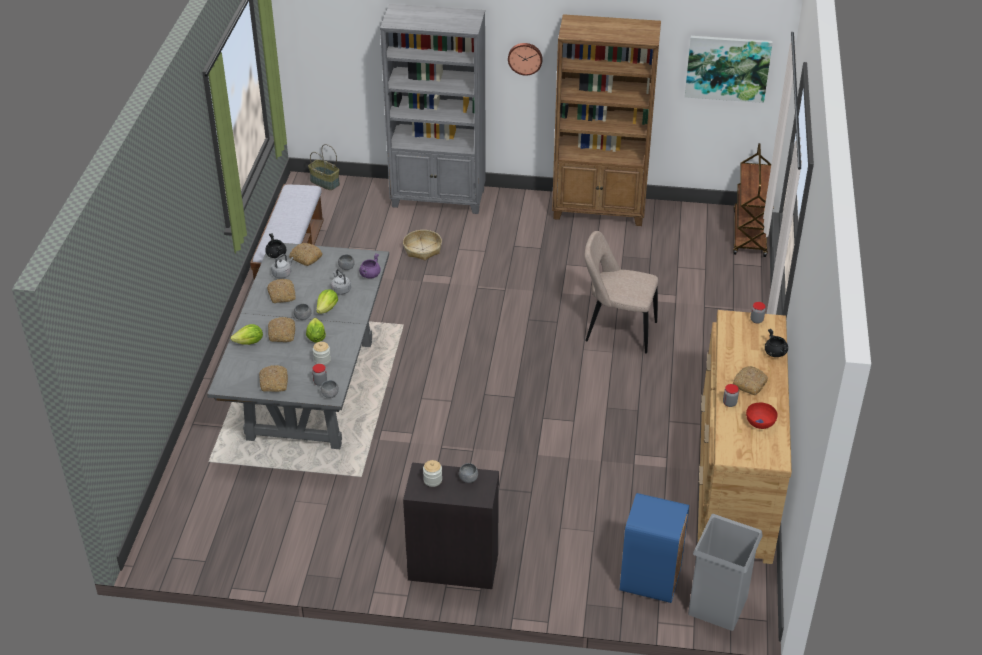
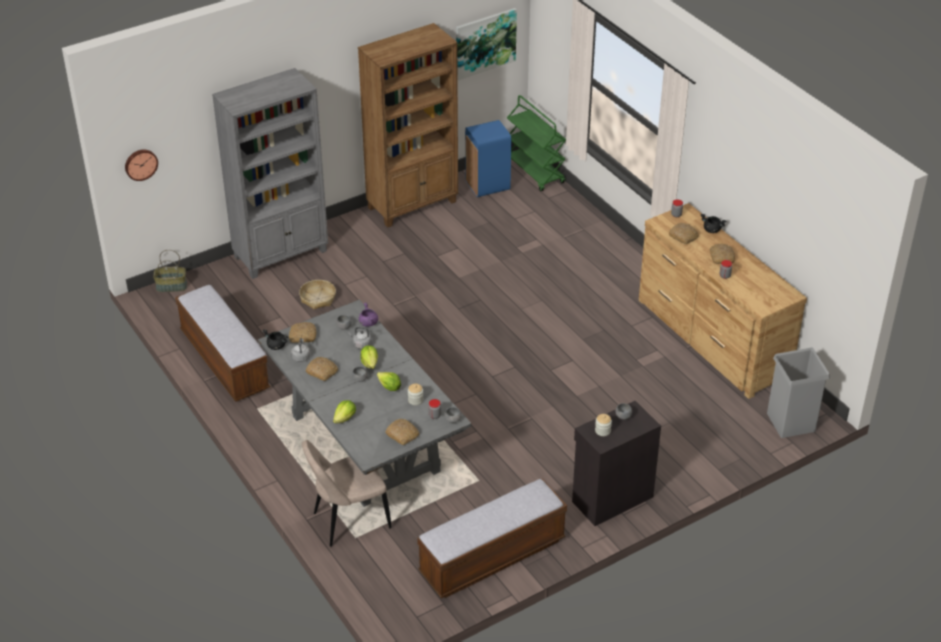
camera: 40 degrees left, 0 degrees up
(282, 334) = (361, 399): bread -> bread (683, 236)
(290, 548) = (492, 557): none -> bench
(525, 58) = (329, 97): wall clock -> wall clock (140, 164)
(617, 331) = (528, 284): beige chair -> beige chair (348, 521)
(650, 581) = (737, 431): blue trash can -> blue trash can (488, 186)
(749, 234) = (535, 172): brown cart -> green cart
(760, 423) = (756, 278): red bowl -> none

